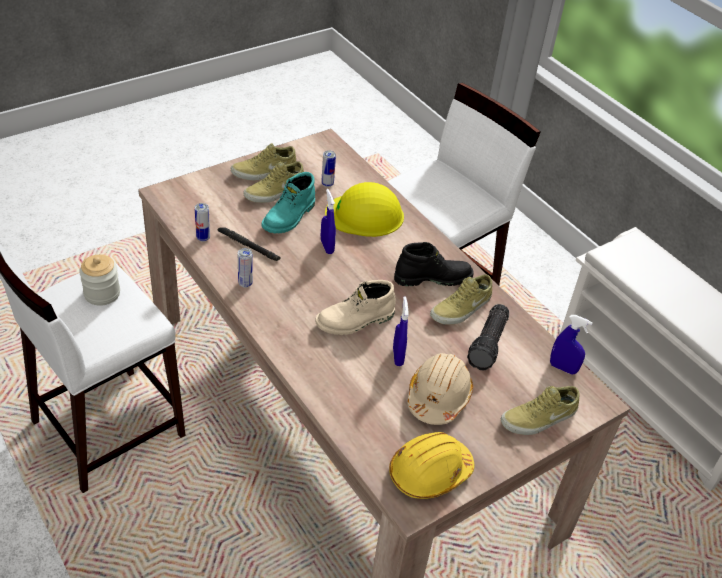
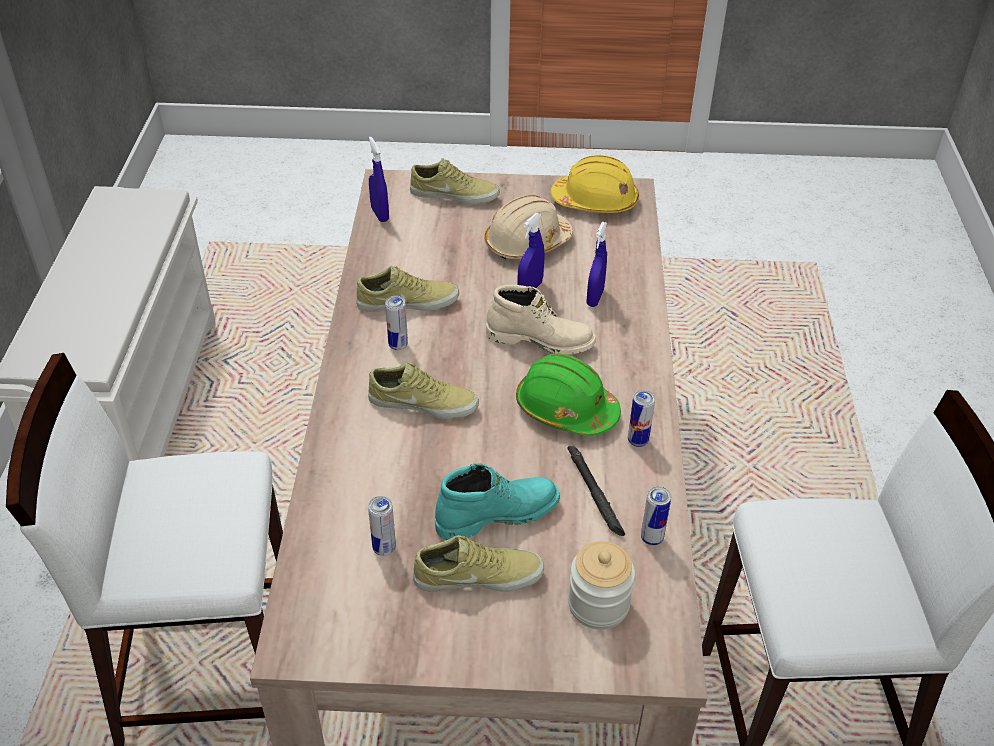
camera: 140 degrees left, 0 degrees up
(102, 293) = (825, 584): jar -> jar (598, 604)
(264, 171) = (462, 627): beige shoe -> beige shoe (424, 402)
(301, 283) = (566, 409): none -> green hard hat
(327, 247) = (486, 443): blue spray bottle -> blue spray bottle (595, 298)
(365, 215) = (385, 466): yellow hard hat -> none
(433, 277) = (398, 345): black boot -> can
(489, 344) = (423, 259): flashlight -> none

